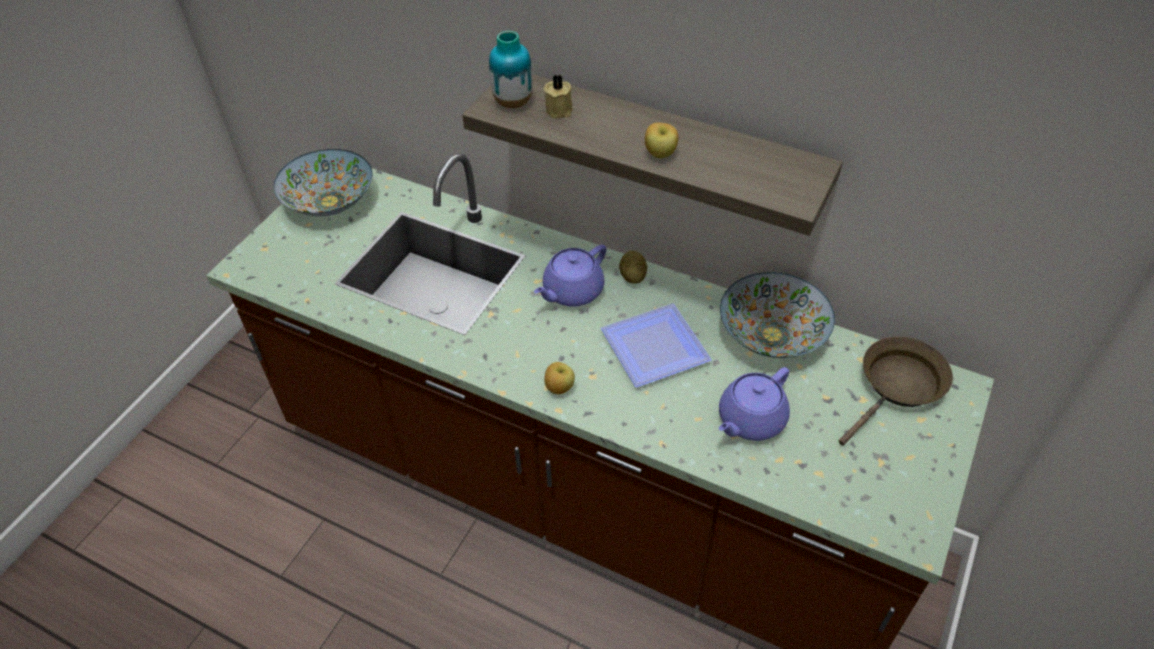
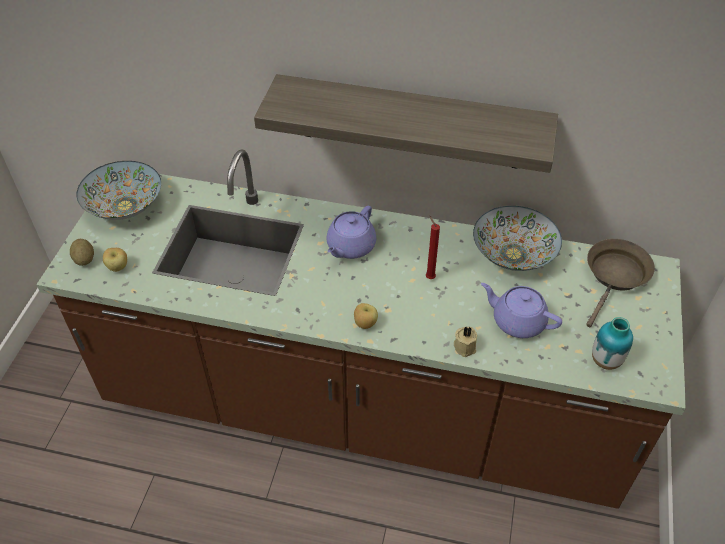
camera: 15 degrees left, 0 degrees up
(513, 102) = (292, 102): vase -> vase (605, 361)
(560, 109) = (331, 102): beige candle -> beige candle (465, 346)
(633, 276) = (394, 227): potato -> potato (84, 259)
(656, 345) = (429, 277): plate -> red candle
(660, 154) = (422, 127): apple -> apple (118, 267)
(750, 420) = (517, 321): purple teapot -> purple teapot turned 90 degrees clockwise

